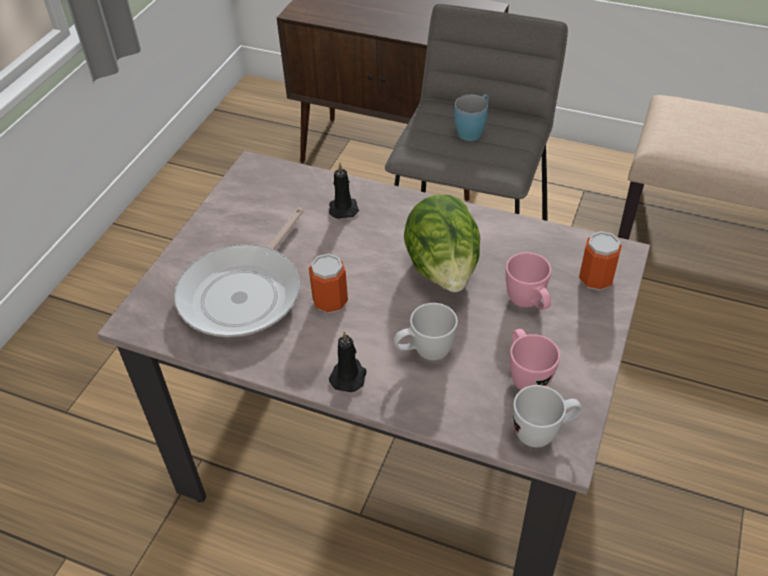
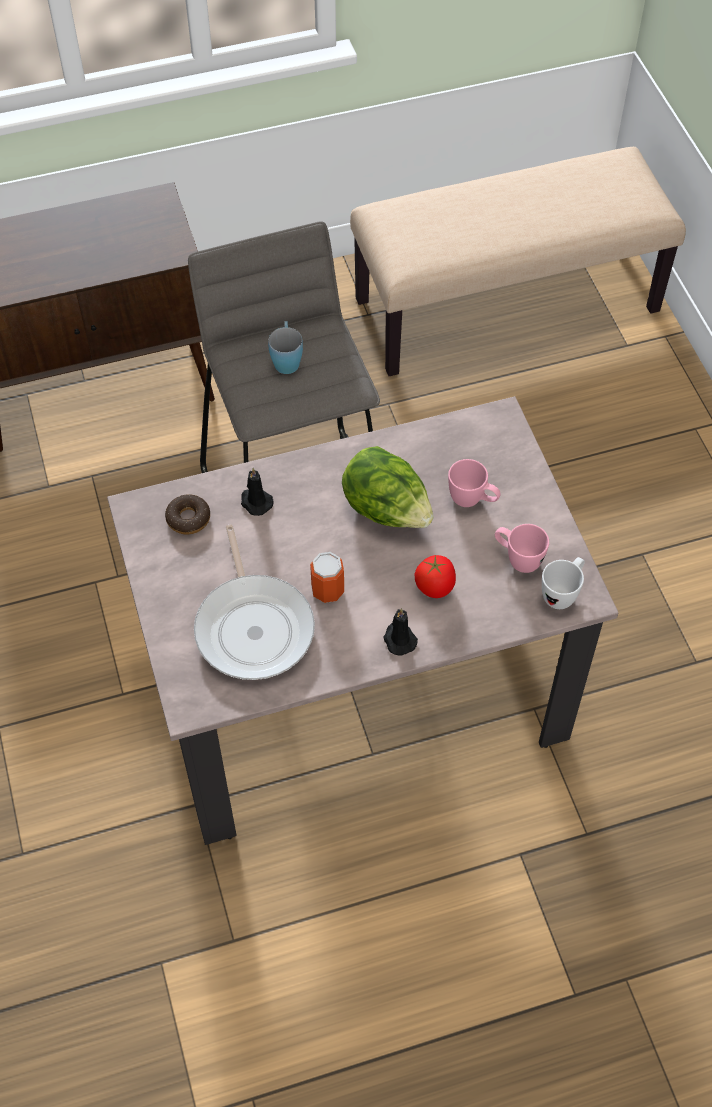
camera: 40 degrees left, 10 degrees up
(282, 193) = (188, 518): none -> donut
(424, 353) = (435, 587): white mug -> tomato
(595, 279) = (501, 450): can -> none

